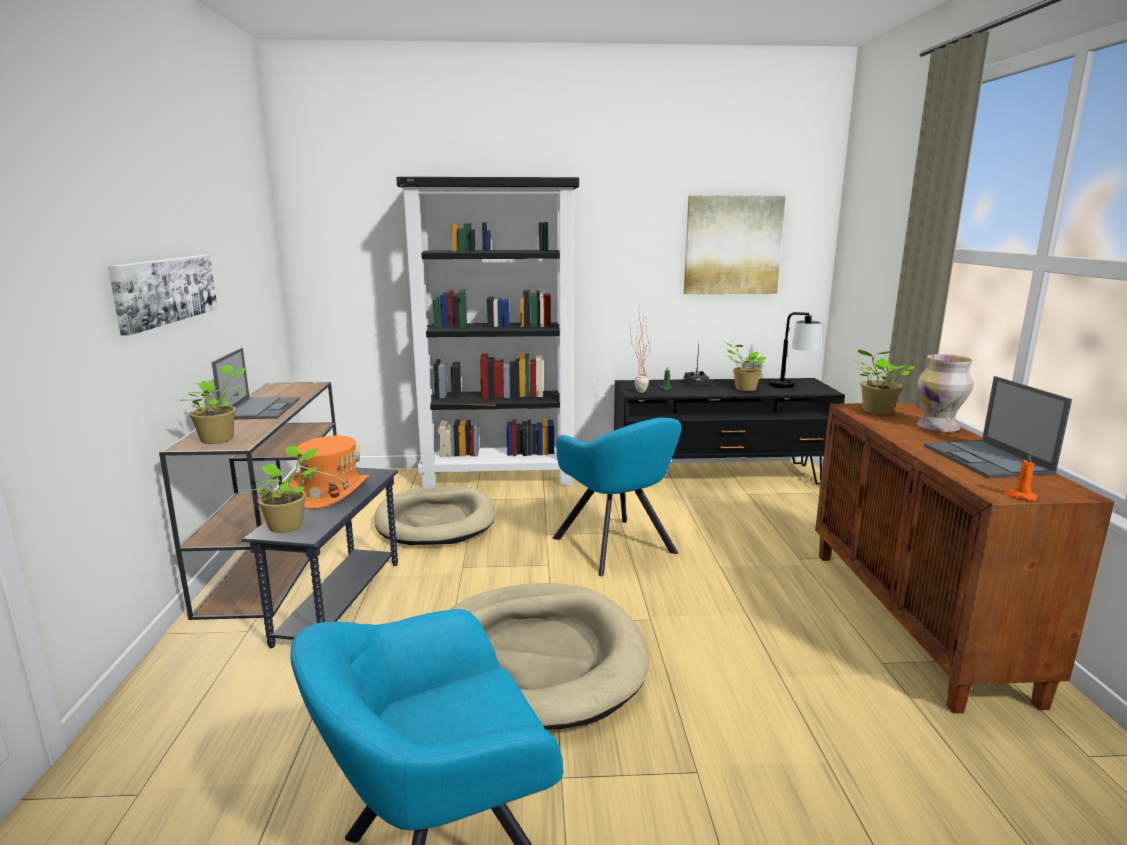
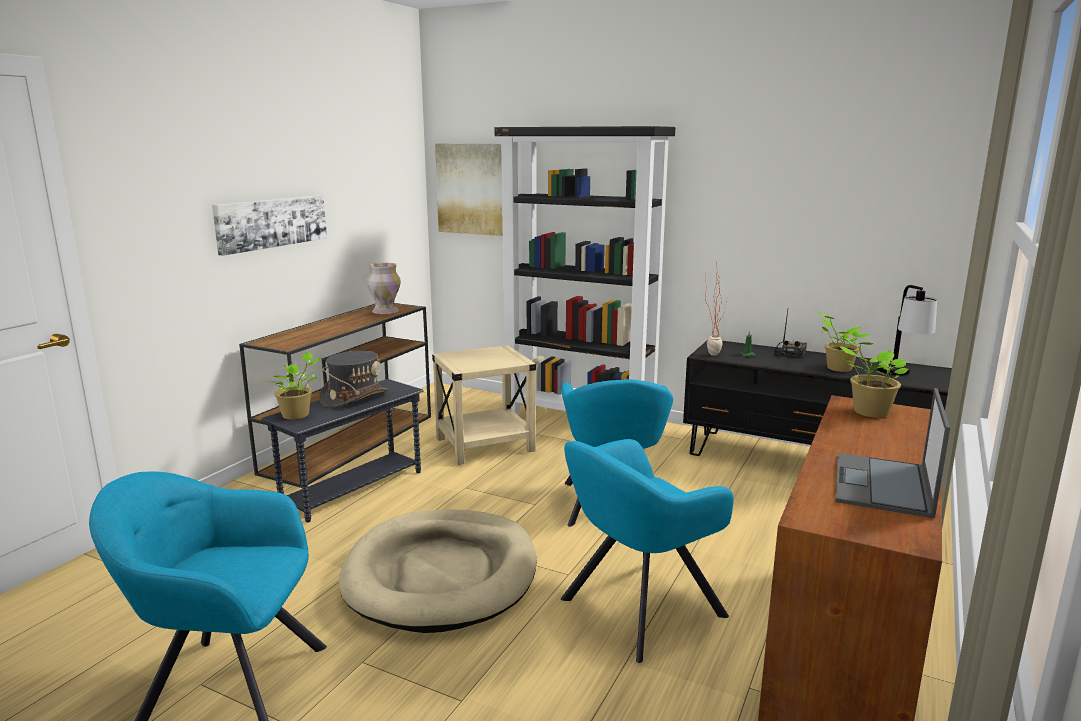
camera: 30 degrees right, 0 degrees up
(220, 439) = (285, 341): potted plant -> none
(261, 408) = (345, 322): laptop -> none
(331, 492) = (355, 397): orange hat -> grey hat
(435, 521) = (485, 445): beige dog bed -> beige side table
(732, 245) = (854, 200): picture -> picture (476, 189)
(739, 630) = (637, 610): none -> turquoise armchair
(937, 427) = (905, 442): vase -> vase (384, 312)
(1019, 496) = (828, 526): orange candle -> none

